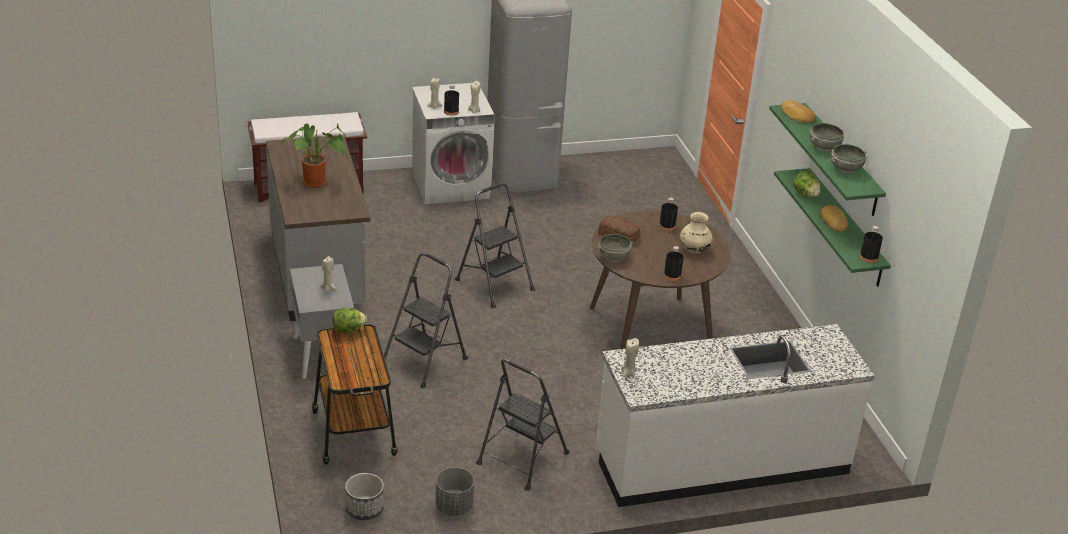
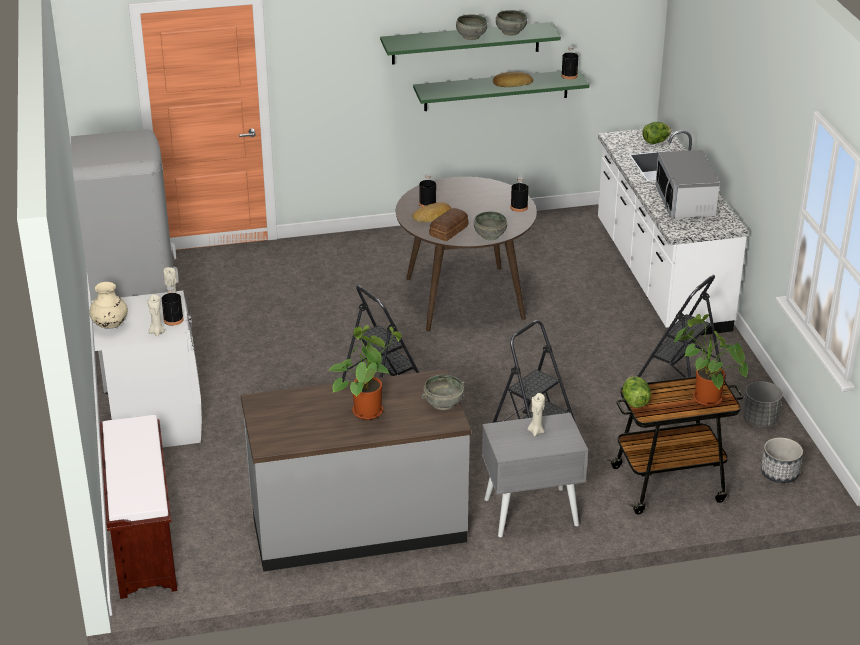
camera: 85 degrees left, 0 degrees up
(320, 213) = (443, 404): none -> grey bowl
(352, 370) = (703, 398): none -> potted plant
(628, 373) = (700, 228): beige candle -> none
(685, 369) = (685, 202): none -> microwave
(694, 250) = (471, 193): beige vase -> beige vase (110, 325)
(797, 115) = (408, 42): bread -> bread (433, 216)
(805, 194) = (464, 90): lettuce -> lettuce (655, 142)

